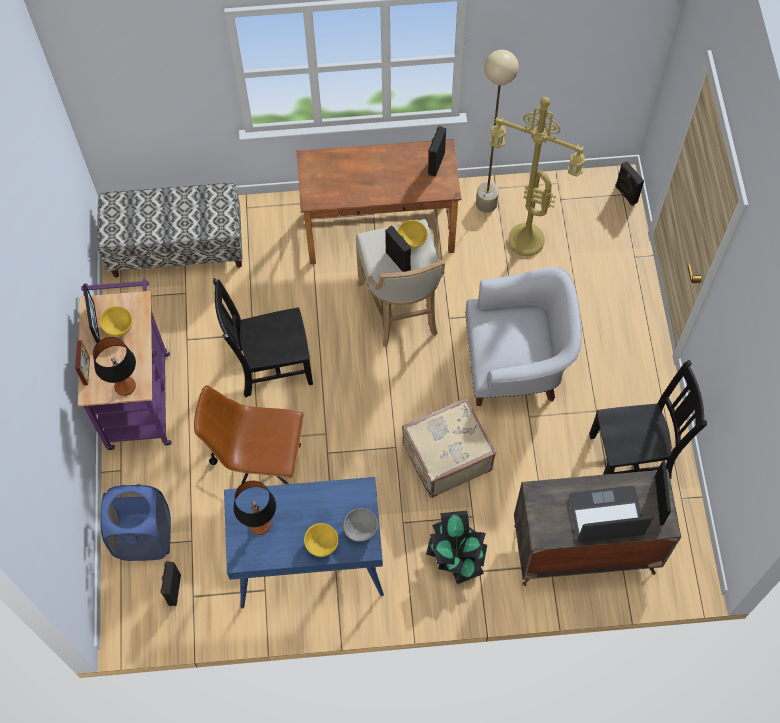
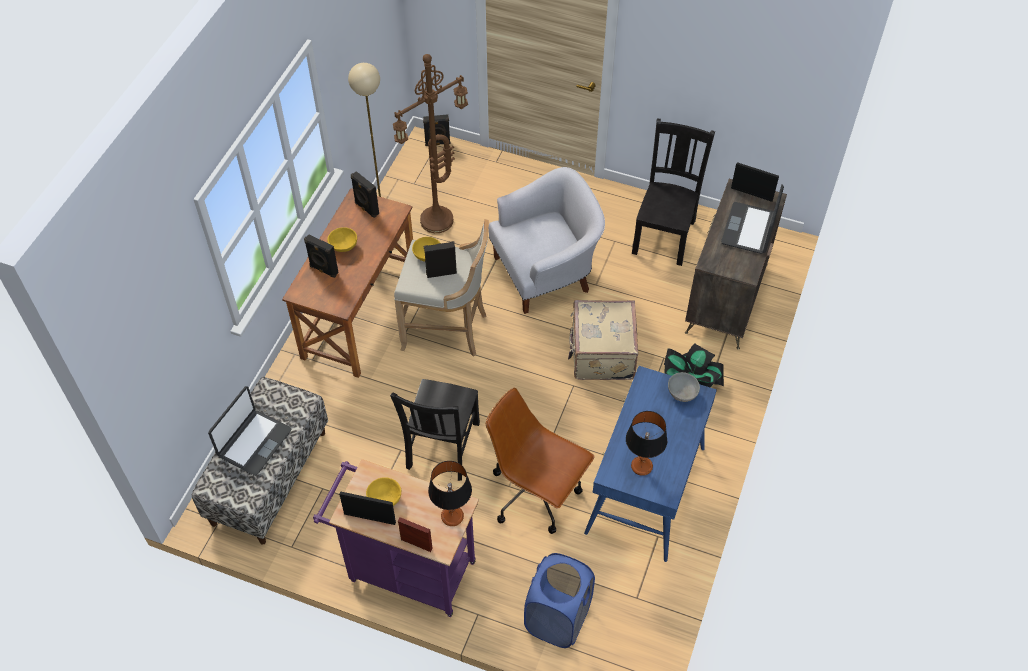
camera: 65 degrees left, 10 degrees down
(166, 211) = (254, 443): none -> laptop
(173, 590) = (623, 612): black speaker -> black speaker (323, 270)
(259, 466) = (536, 494): brown office chair -> brown office chair turned 90 degrees clockwise
(321, 544) = (682, 427): yellow bowl -> yellow bowl (343, 247)
(516, 365) = (546, 274): white armchair -> white armchair turned 45 degrees clockwise
(523, 242) = (437, 222): yellow floor lamp -> brown floor lamp

